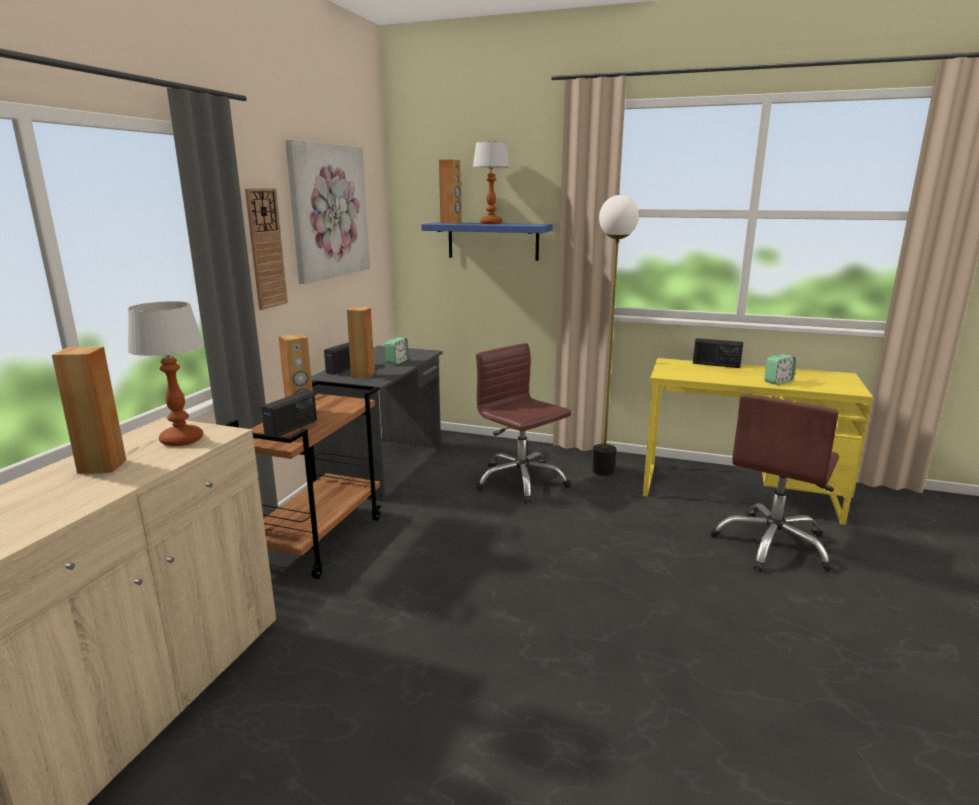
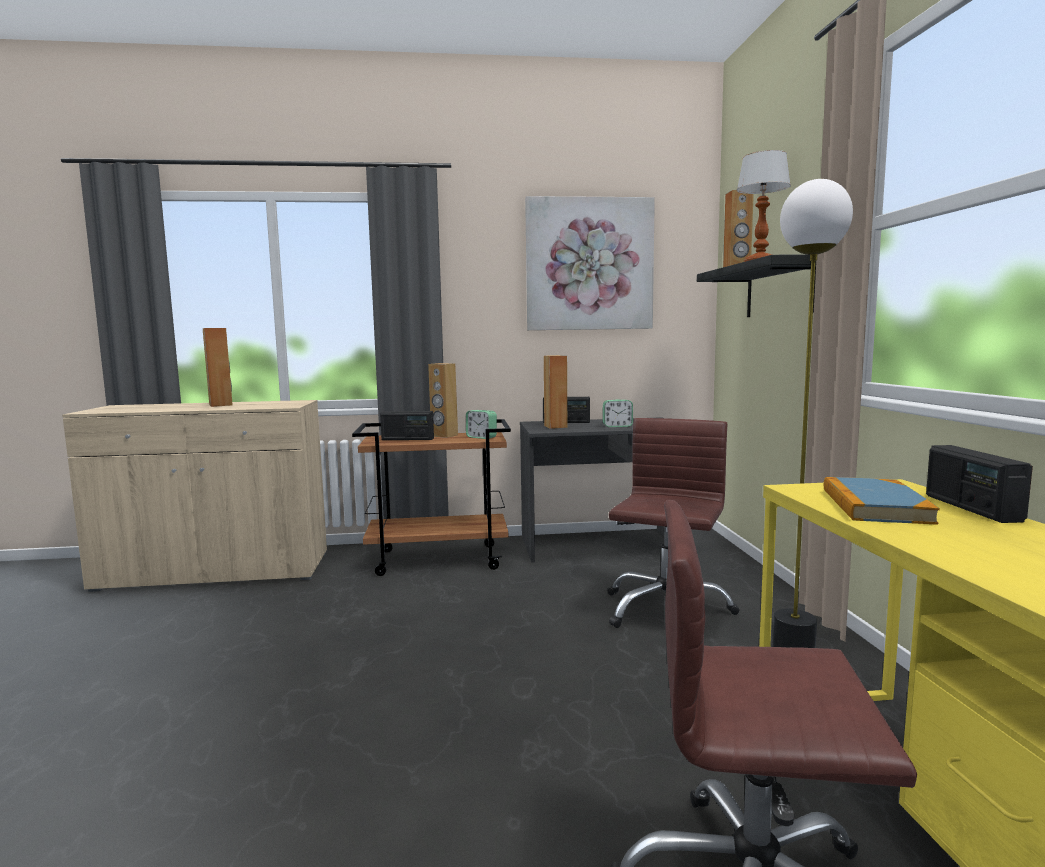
camera: 65 degrees right, 10 degrees down
(182, 440) = (270, 405): table lamp -> none
(266, 249) = (484, 294): wall clock -> none
(493, 241) = (779, 290): blue shelf -> black shelf
(704, 373) = (874, 506): none -> book
(778, 382) = (976, 554): alarm clock -> alarm clock (481, 437)

